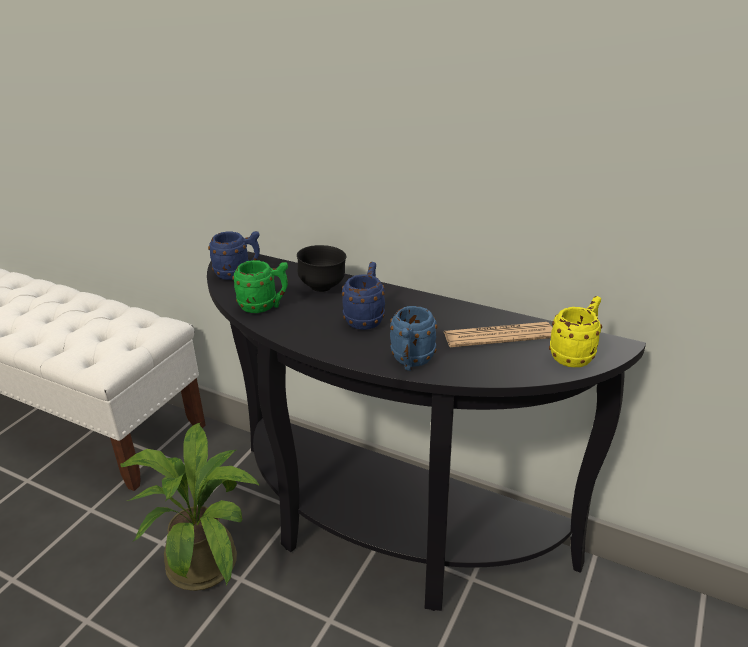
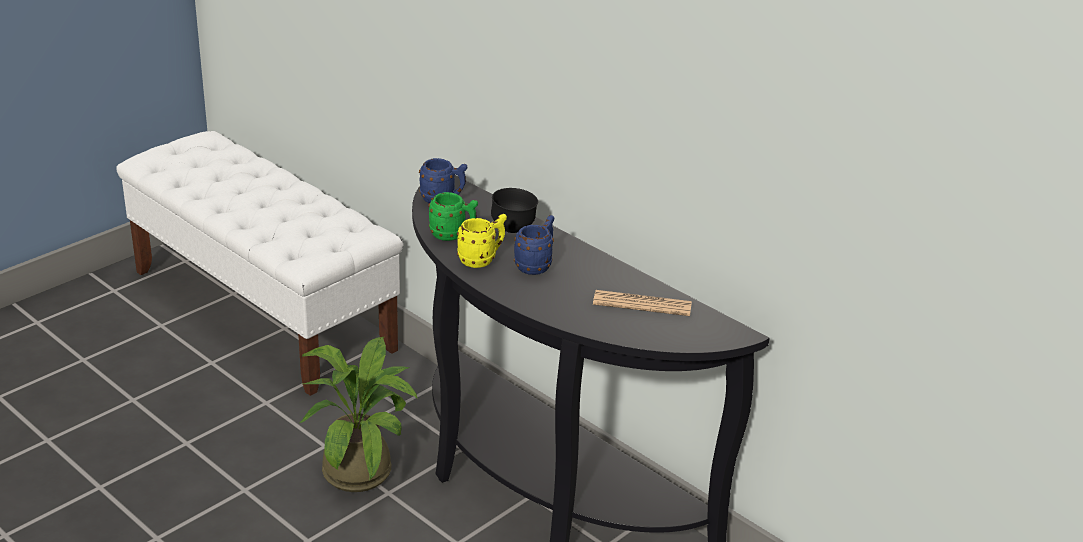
camera: 15 degrees right, 0 degrees up
(411, 362) = (553, 309): blue mug -> none
(575, 355) = (696, 334): yellow mug -> yellow mug (482, 260)

